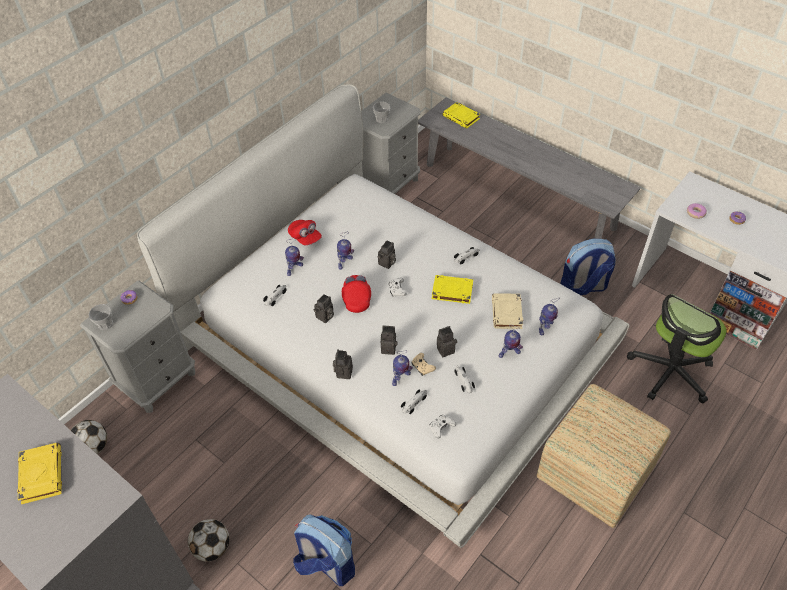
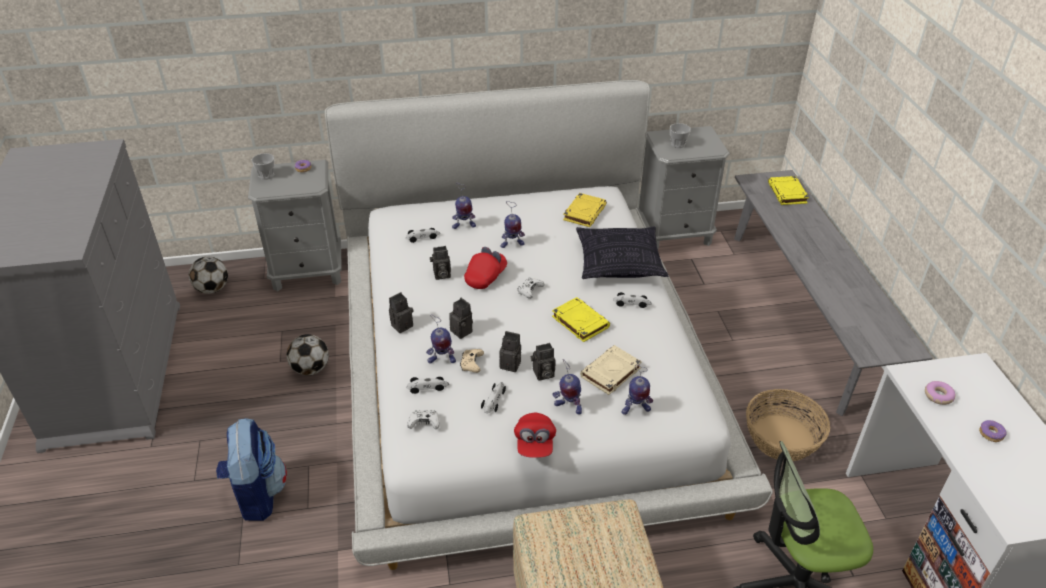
camera: 40 degrees right, 10 degrees down
(41, 474) = (52, 207): yellow book -> yellow book (584, 212)
(212, 548) = (198, 415): football -> football (310, 369)
(305, 237) = (504, 209): red cap -> red cap (535, 443)
(387, 263) = (548, 266): camera -> camera (543, 374)
(427, 233) = (619, 263): none -> pillow
(583, 287) = (781, 438): backpack -> basket

